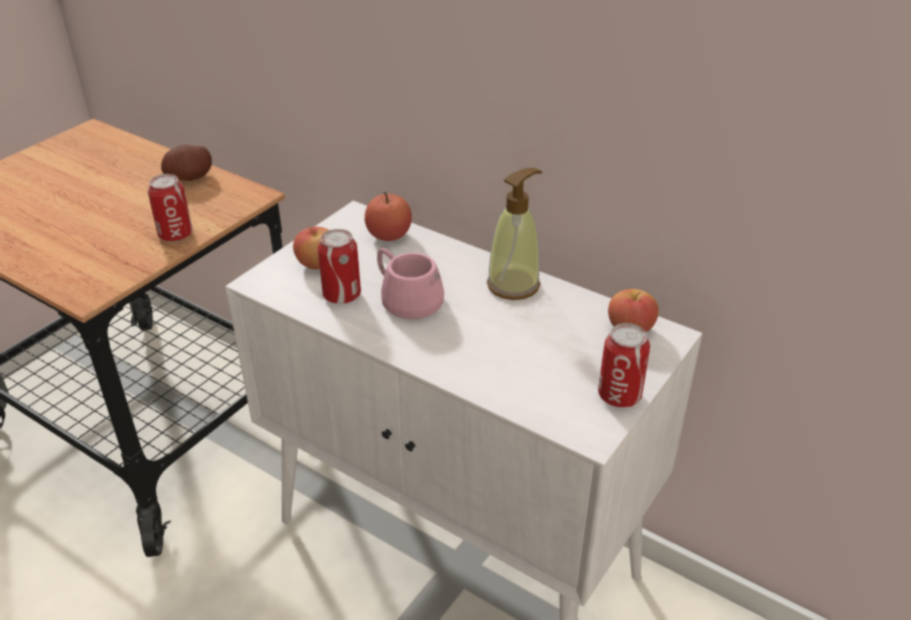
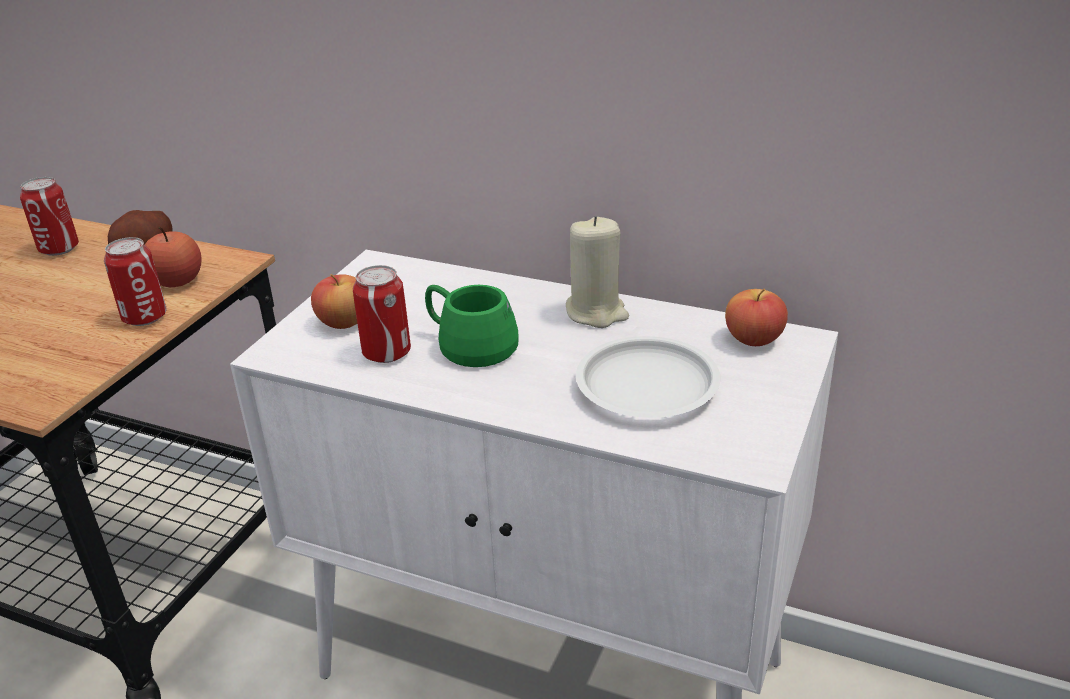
camera: 10 degrees left, 5 degrees down
(389, 235) = (424, 280): apple -> apple (177, 281)
(411, 295) = (475, 340): pink mug -> green mug
(513, 285) = (596, 312): soap dispenser -> beige candle
(530, 357) = (648, 387): none -> white plate
(619, 395) = (771, 413): can -> can (59, 249)

